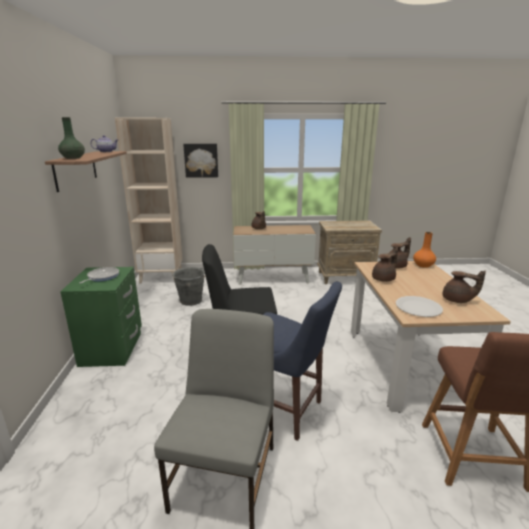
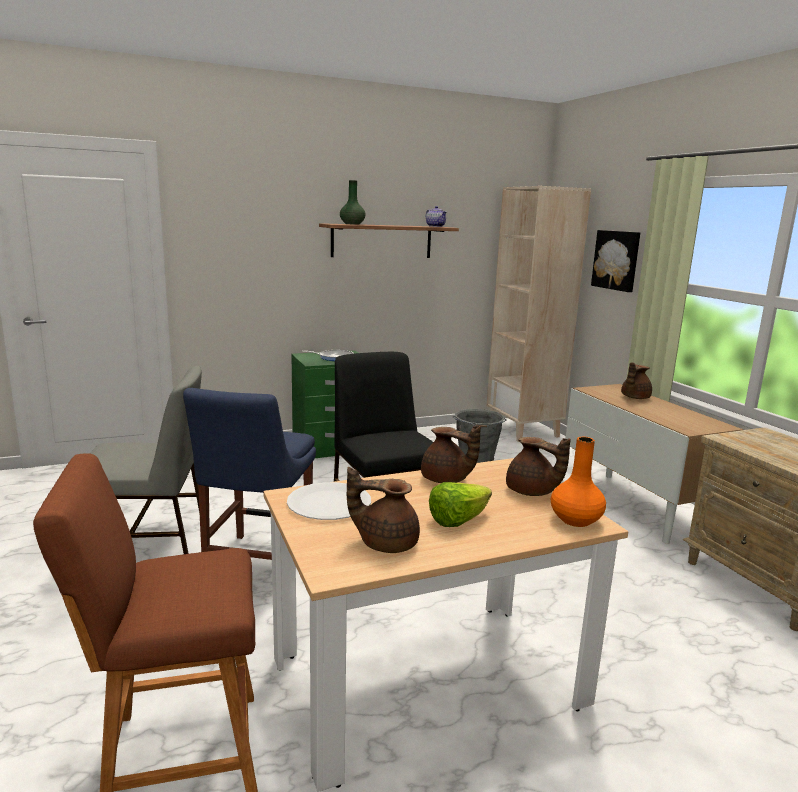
camera: 70 degrees right, 5 degrees down
(430, 284) = (458, 520): none -> lettuce
(457, 300) = (386, 542): brown teapot -> brown teapot turned 90 degrees clockwise

